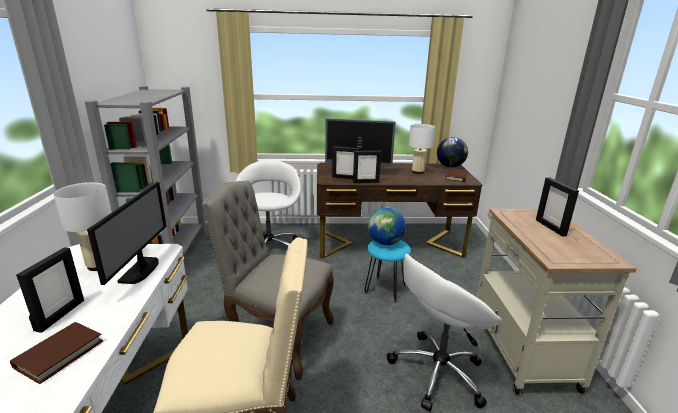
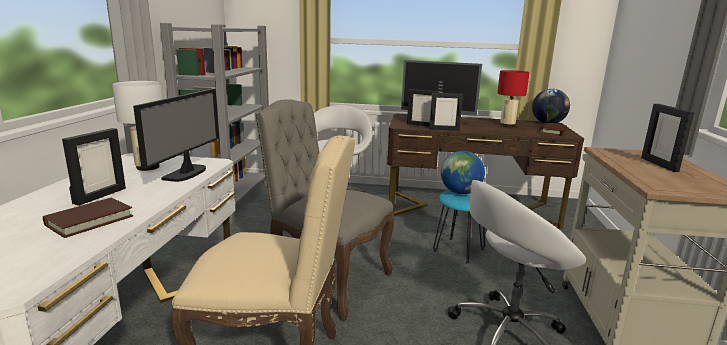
camera: 10 degrees right, 5 degrees down
(418, 172) = (508, 125): white table lamp -> red table lamp

